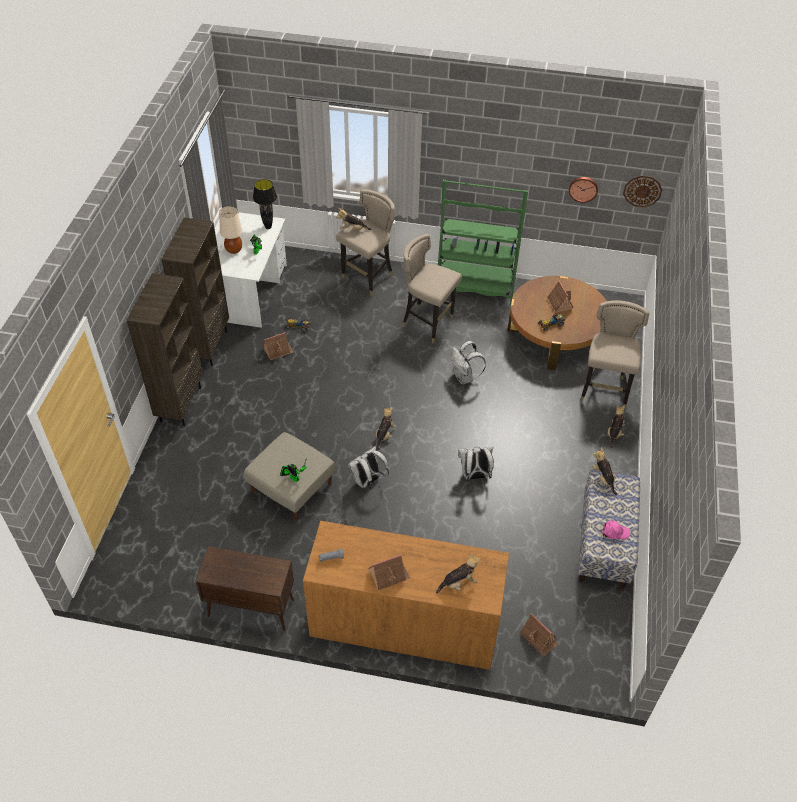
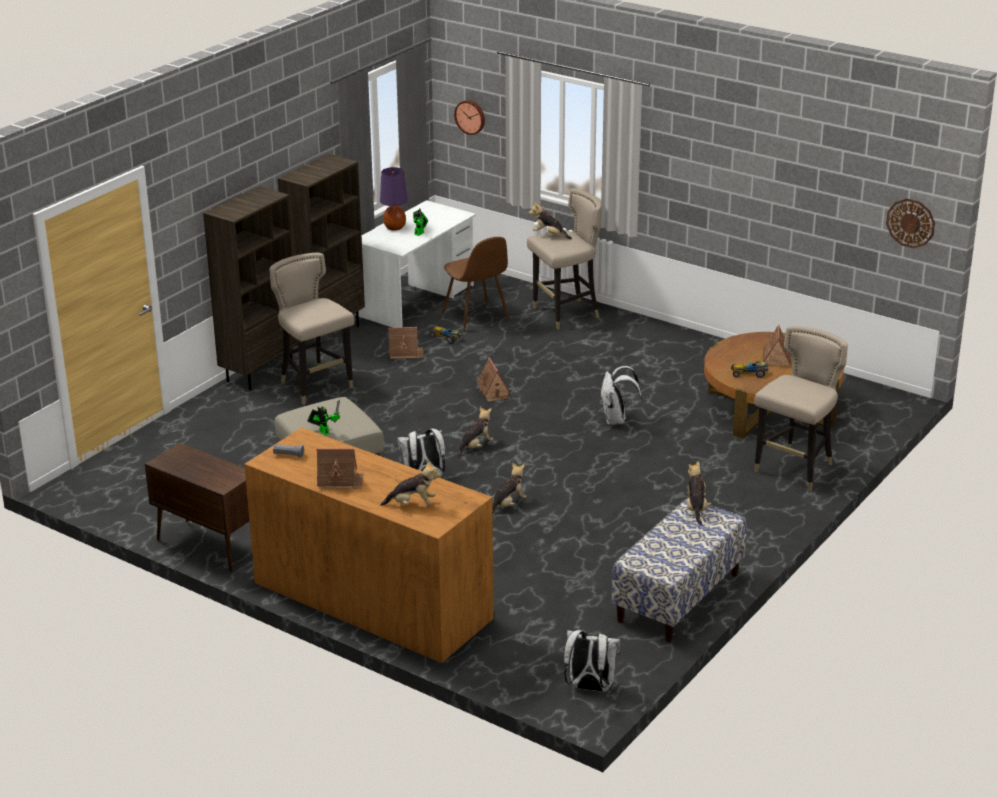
camera: 25 degrees right, 20 degrees down
(234, 249) = (395, 227): beige table lamp -> purple table lamp
(268, 227) = (450, 217): black table lamp -> none
(308, 299) = (476, 318): none -> brown chair
(428, 324) = (609, 366): beige stool -> beige stool (315, 386)
(474, 476) = (559, 504): white backpack -> white backpack (589, 687)
(475, 287) = (697, 347): green bookcase -> none
(539, 638) = (524, 654): toy house -> toy house (494, 391)
(583, 188) = (837, 213): wall clock -> wall clock (470, 116)
(614, 433) = (776, 509): plush toy -> plush toy (508, 505)
(614, 532) = (669, 553): pink cap -> none

